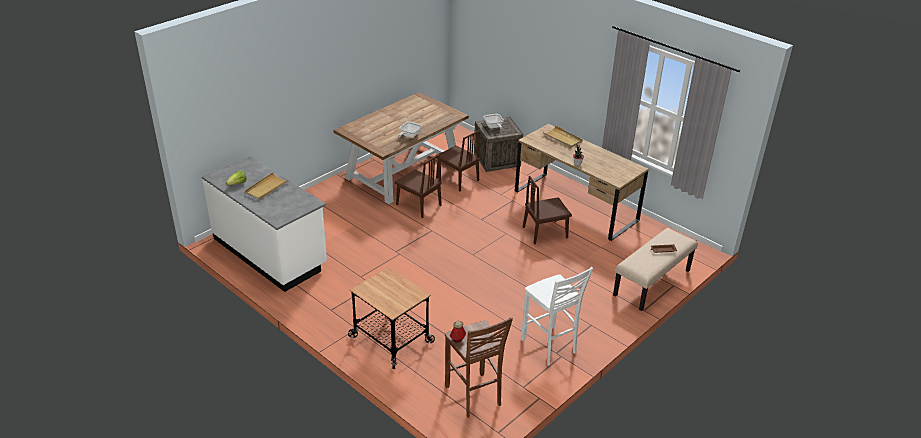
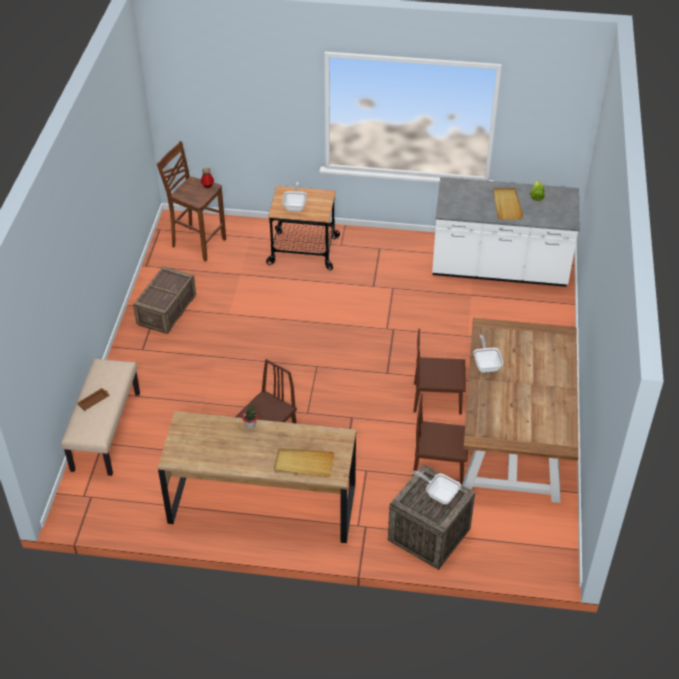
camera: 145 degrees right, 10 degrees up
(397, 292) = (295, 205): none -> frying pan
(550, 347) = (166, 310): white stool -> crate

